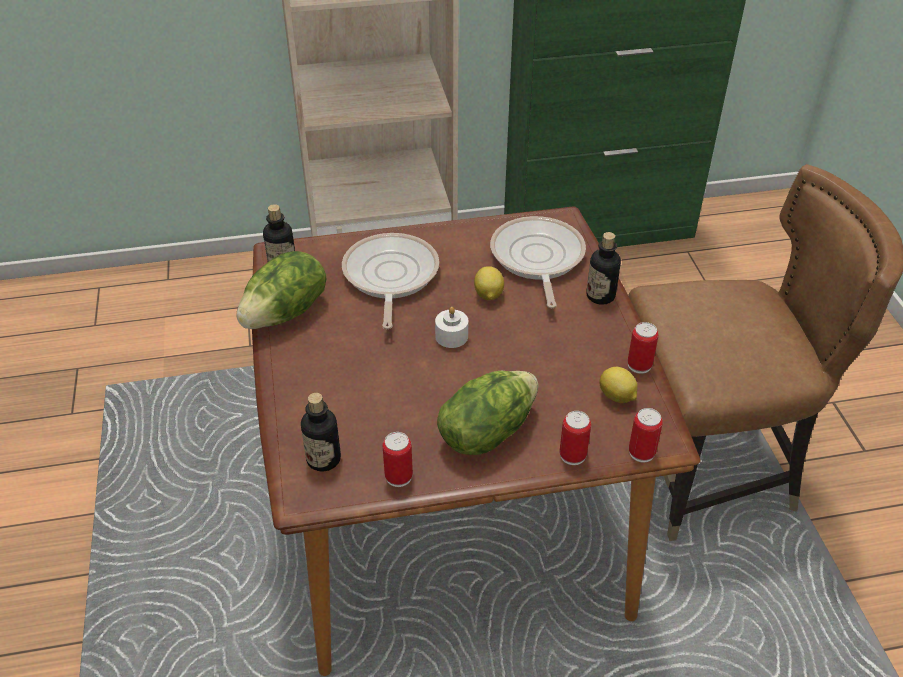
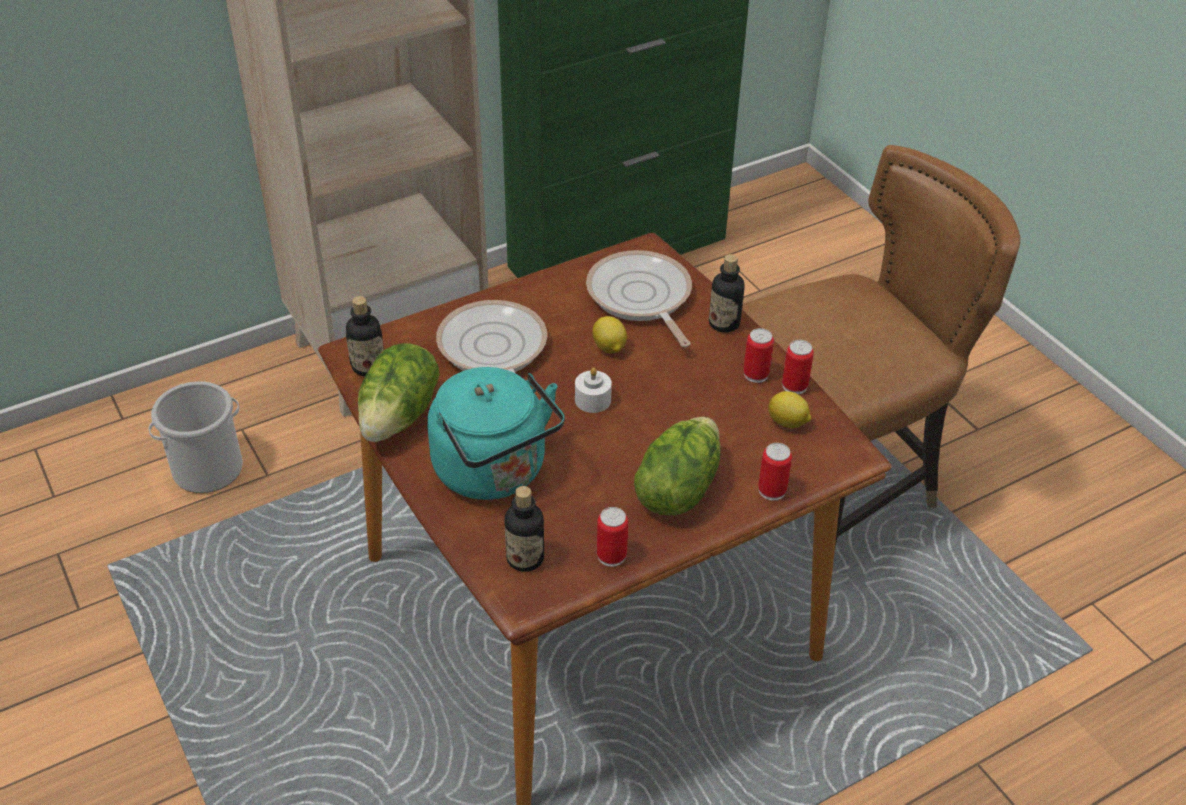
camera: 20 degrees left, 0 degrees up
(210, 330) = (208, 468): none -> bucket
(337, 378) = (495, 472): none -> turquoise kettle
(641, 452) = (835, 471): can -> can (756, 374)

